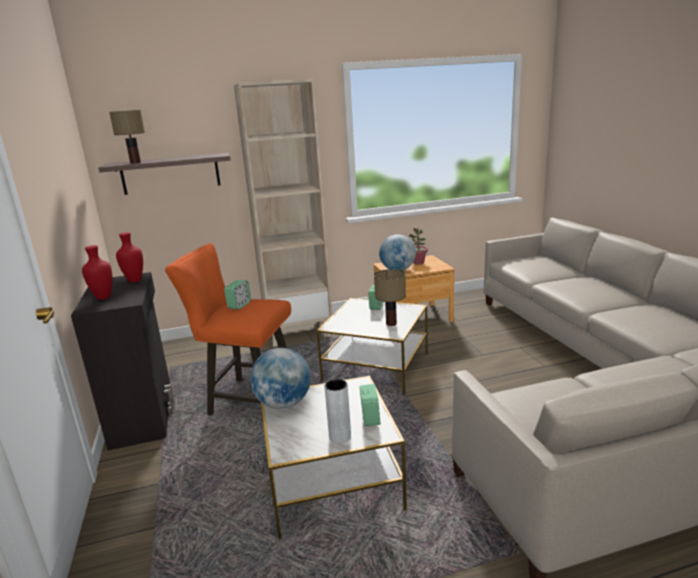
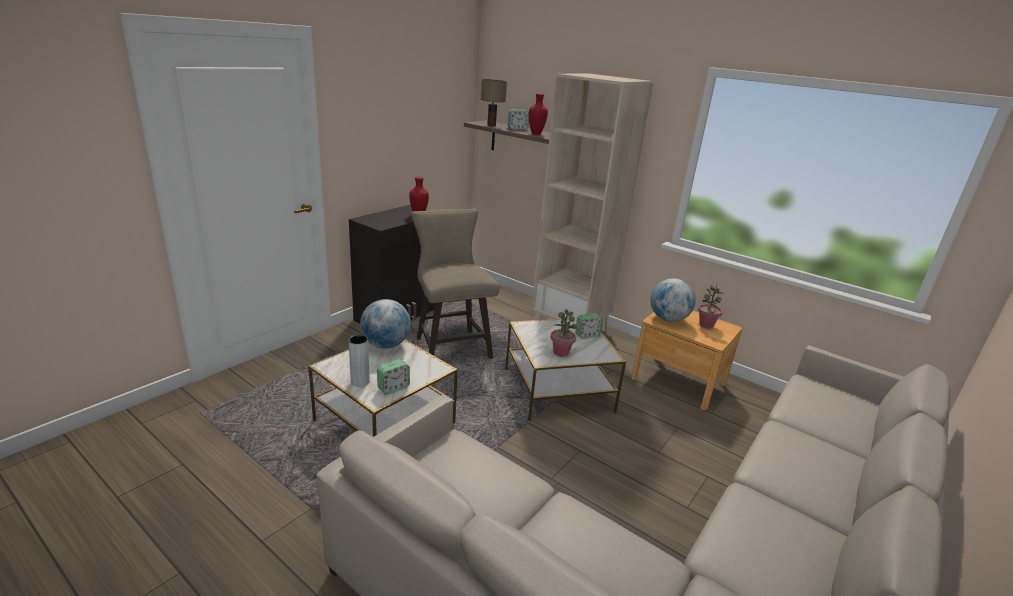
camera: 50 degrees right, 5 degrees up
(102, 298) = (381, 217): red vase -> red vase (535, 134)
(239, 305) = (457, 267): alarm clock -> alarm clock (517, 128)
(247, 399) = (450, 345): orange stool -> beige stool
(391, 323) = (561, 352): table lamp -> potted plant

